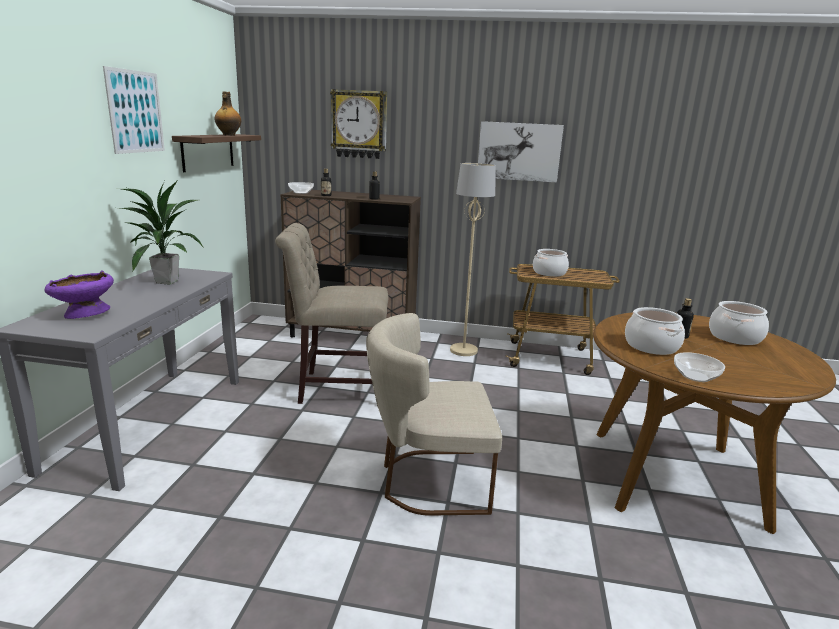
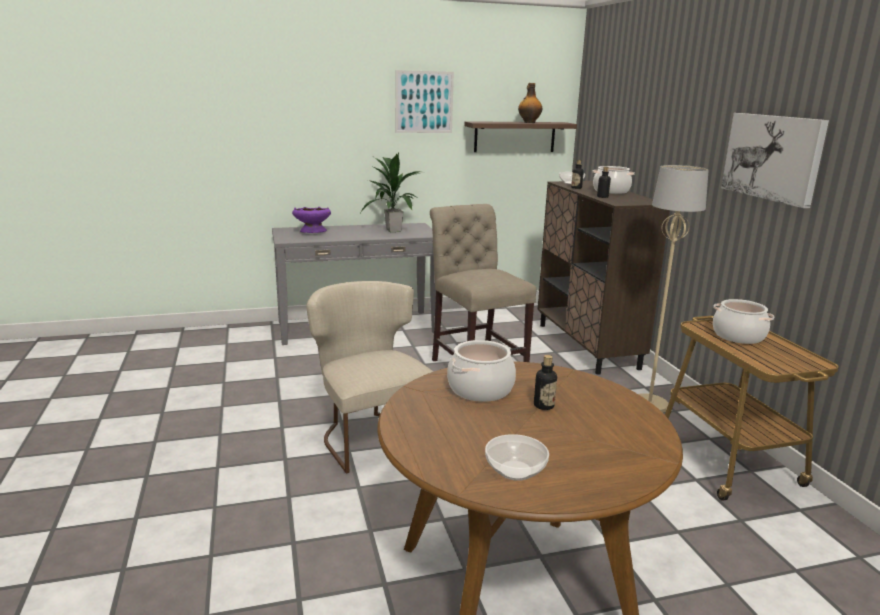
camera: 65 degrees right, 0 degrees up
(359, 124) = (643, 114): wall clock -> none
(695, 376) = (409, 411): bowl -> bowl (516, 470)
(734, 337) = (597, 442): cooking pot -> cooking pot (611, 191)

